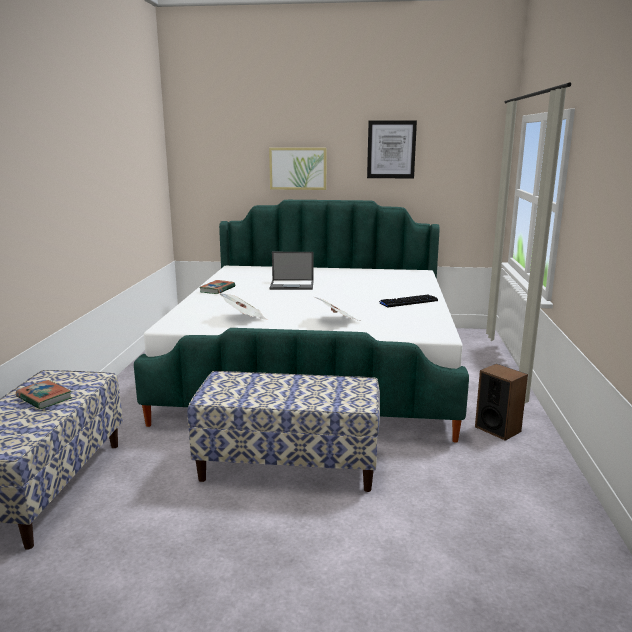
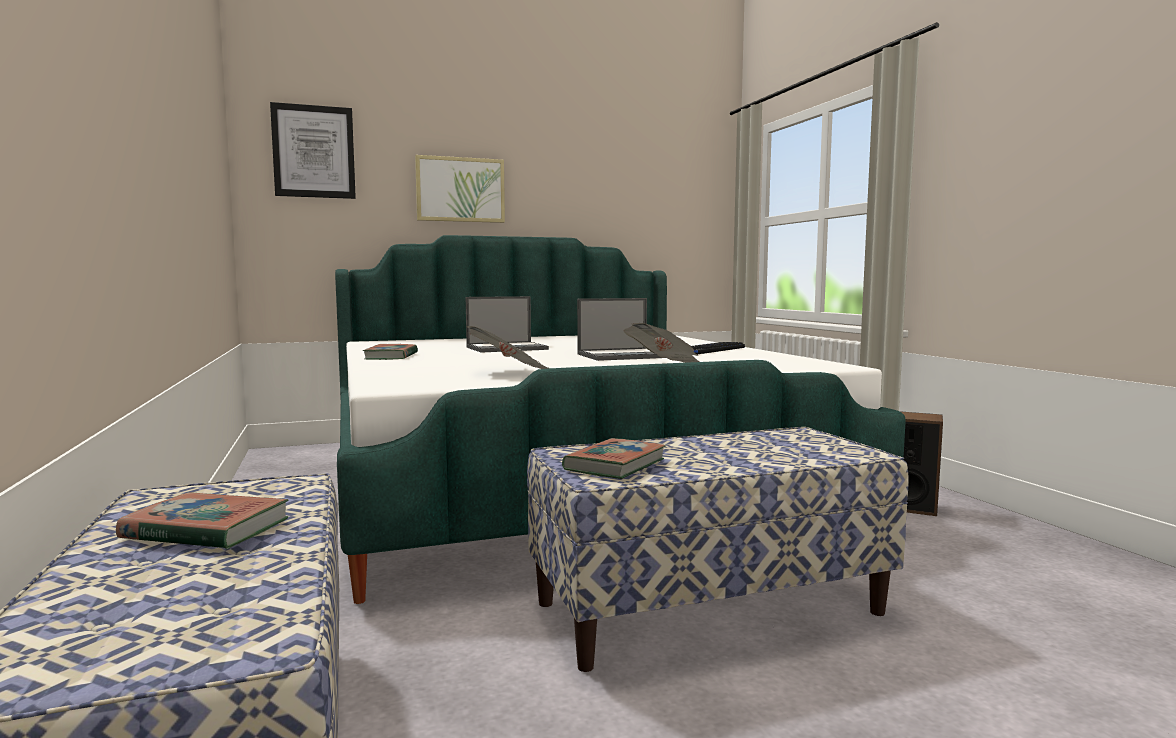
camera: 25 degrees left, 10 degrees down
(229, 390) = (615, 465): none -> book
(339, 304) = (623, 356): none -> laptop
(391, 149) = (593, 168): picture -> picture (314, 152)

